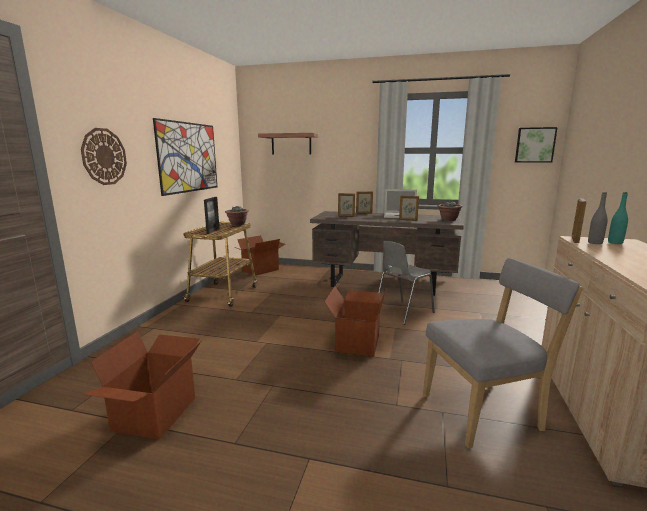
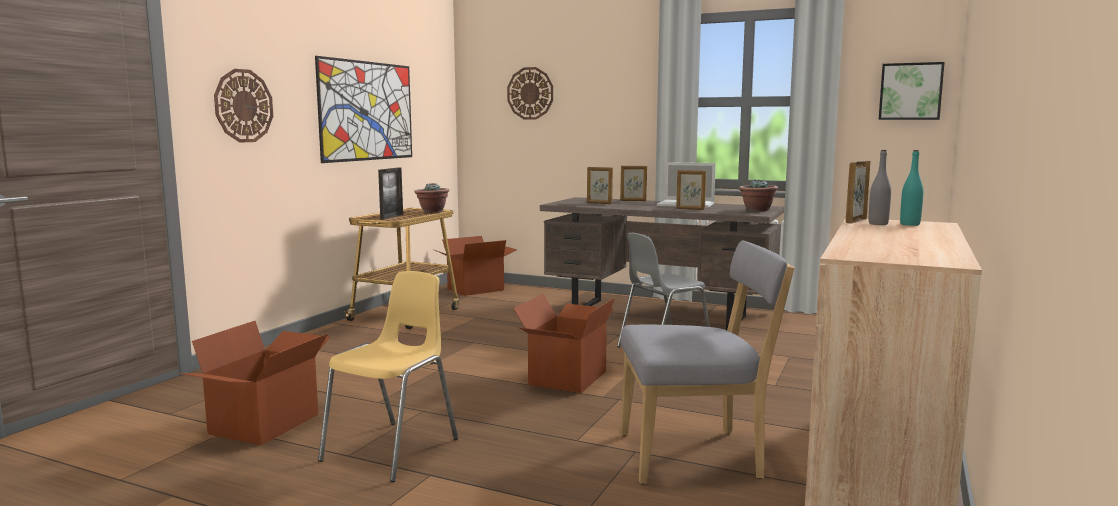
camera: 10 degrees right, 5 degrees down
(268, 432) = (393, 450): none -> yellow chair
(291, 144) = (530, 93): shelf -> wall clock

